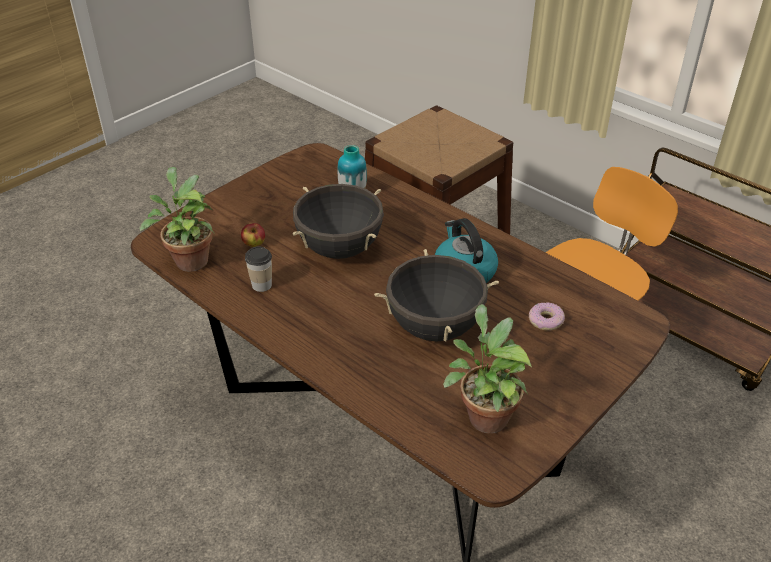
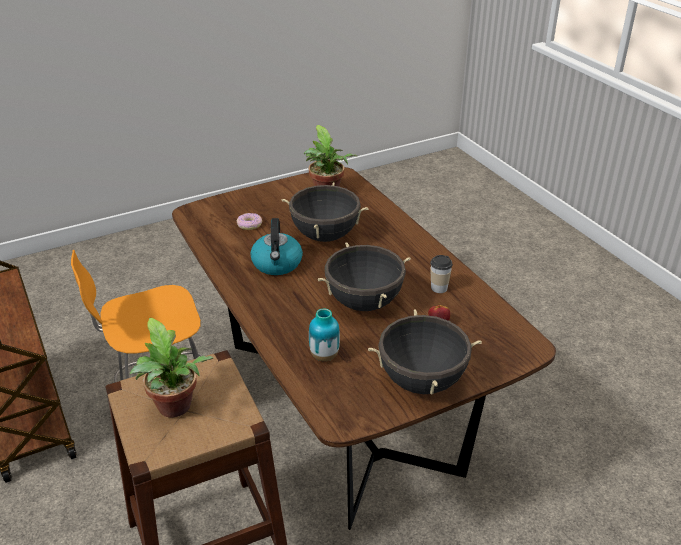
camera: 160 degrees left, 5 degrees down
(189, 259) = (498, 322): potted plant -> potted plant (175, 409)
(258, 192) = (421, 381): none -> black cooking pot

